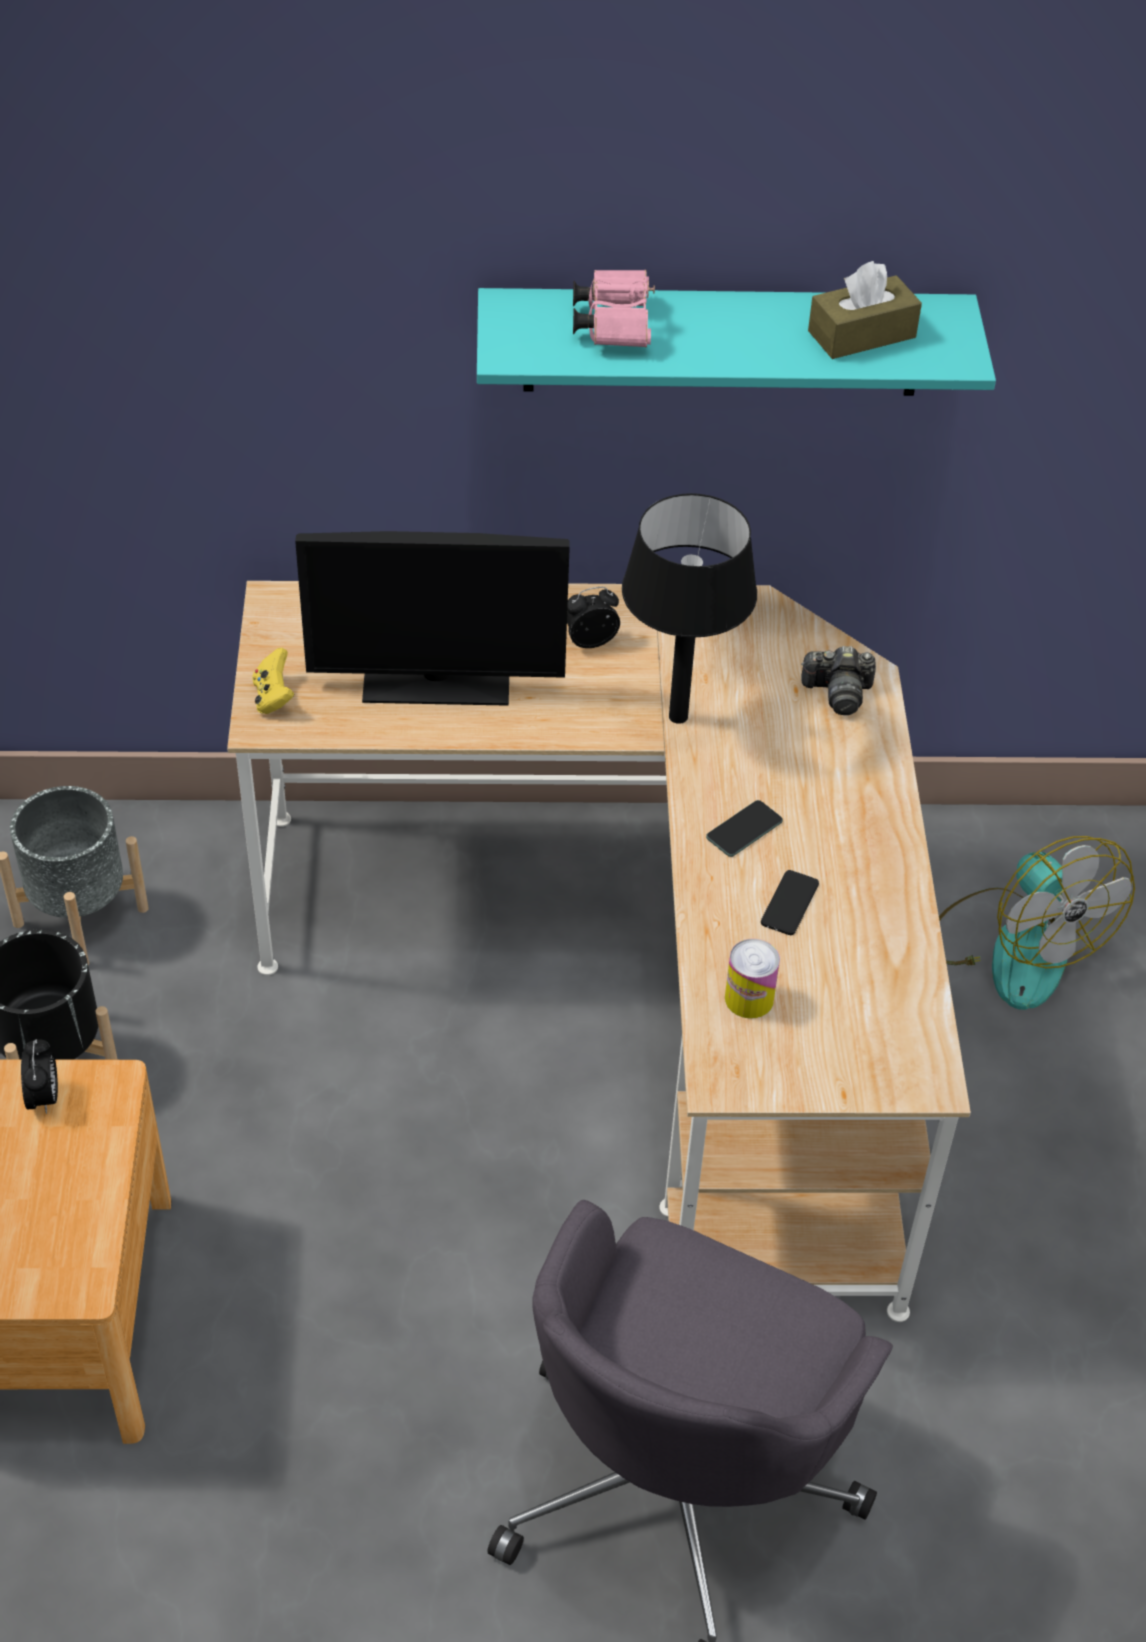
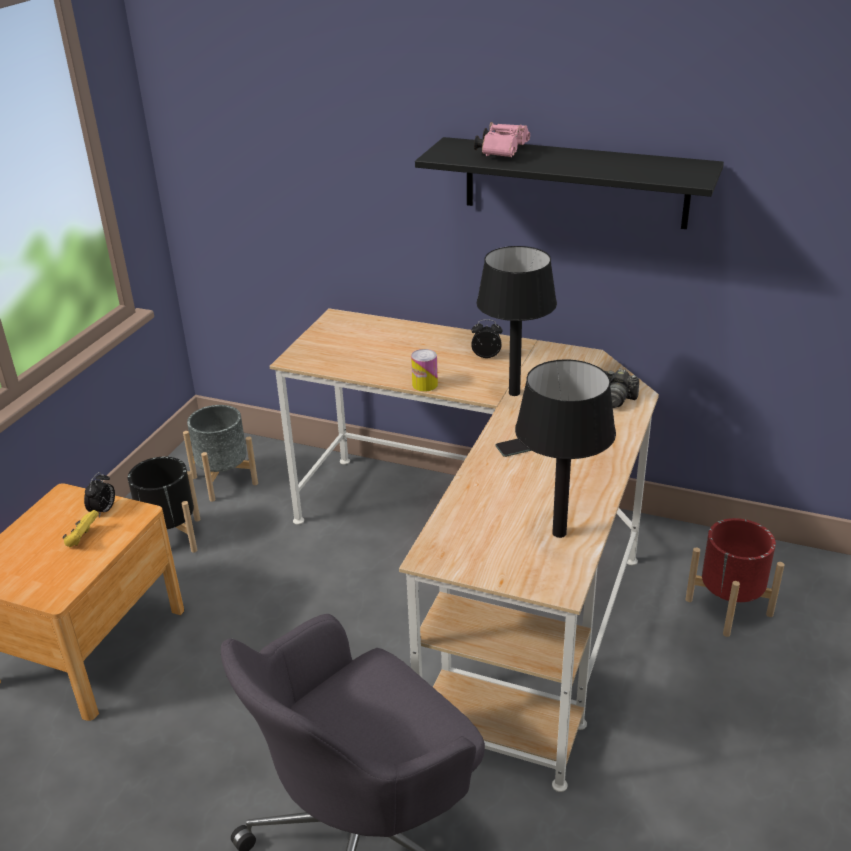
camera: 25 degrees right, 15 degrees down
(273, 697) = (307, 350): yellow game controller -> yellow game controller (82, 539)
(436, 680) = (393, 358): monitor -> none
(723, 341) = (575, 182): turquoise shelf -> black shelf
(749, 998) = (472, 522): can -> can (425, 384)
(789, 903) = (526, 484): phone -> none
(861, 334) = (641, 167): brown tissue box -> none
(881, 985) = (559, 533): none -> black table lamp
(1014, 947) = (728, 607): fan -> red planter

